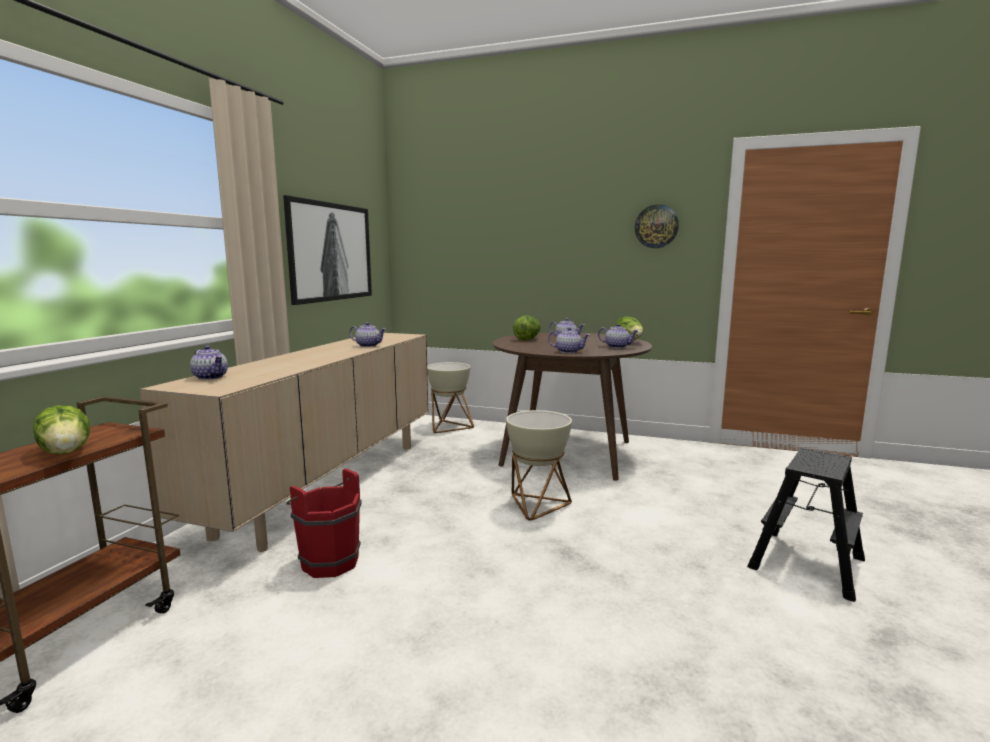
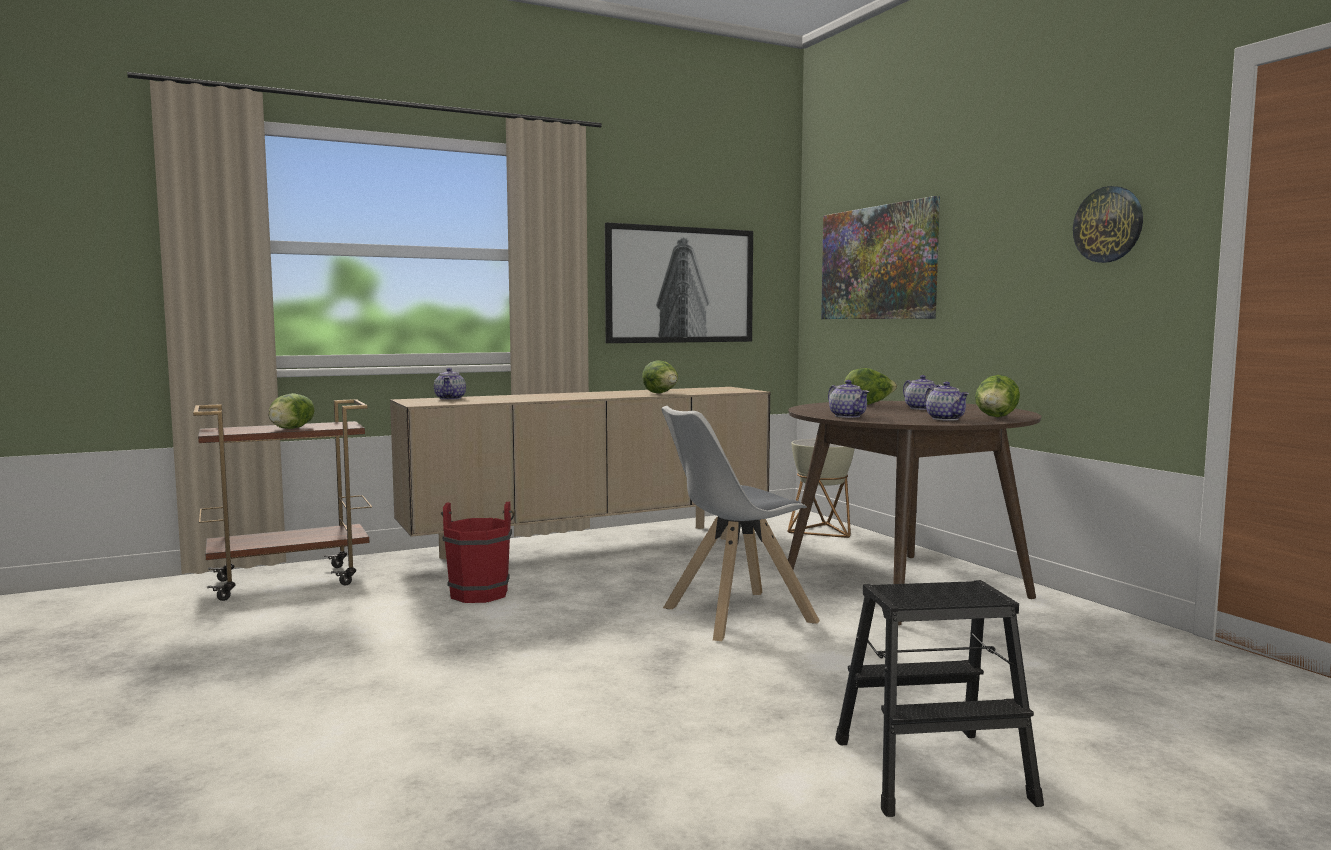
camera: 45 degrees right, 5 degrees down
(368, 345) = (661, 393): teapot -> lettuce
(471, 239) = (877, 263): none -> picture
(536, 506) = (734, 616): planter -> chair

